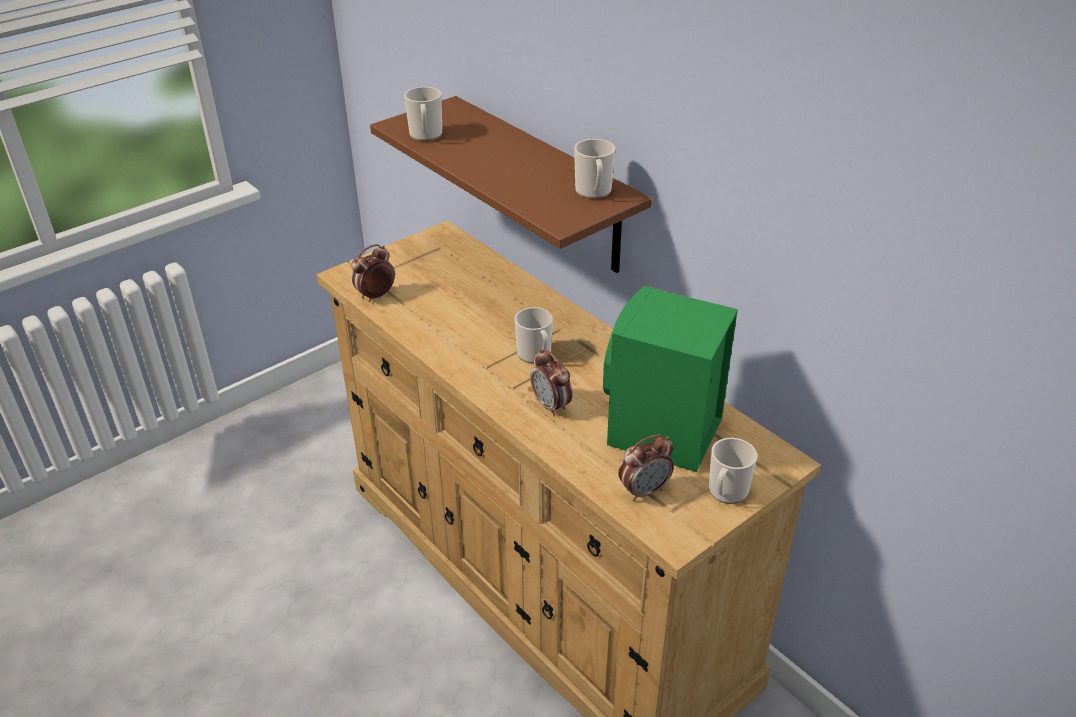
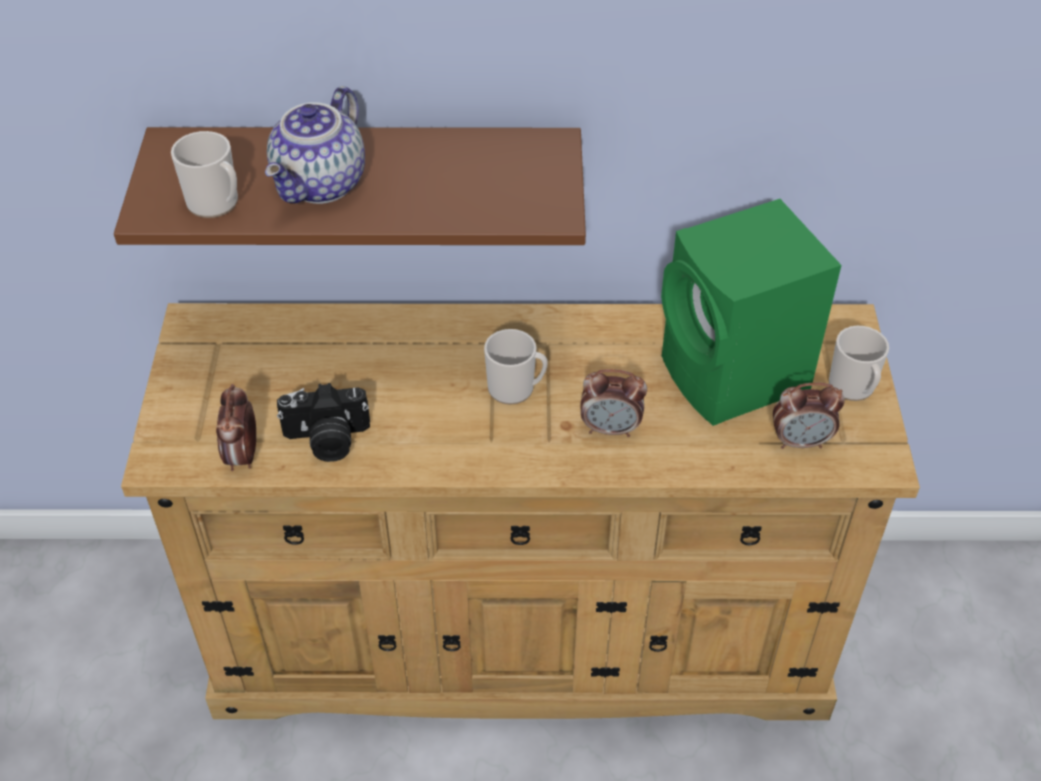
camera: 50 degrees left, 10 degrees up
(417, 314) = (327, 440): none -> camera
(480, 152) = (322, 185): none -> teapot
(594, 192) = (522, 157): mug -> none
(644, 491) = (800, 441): alarm clock -> alarm clock turned 75 degrees clockwise

